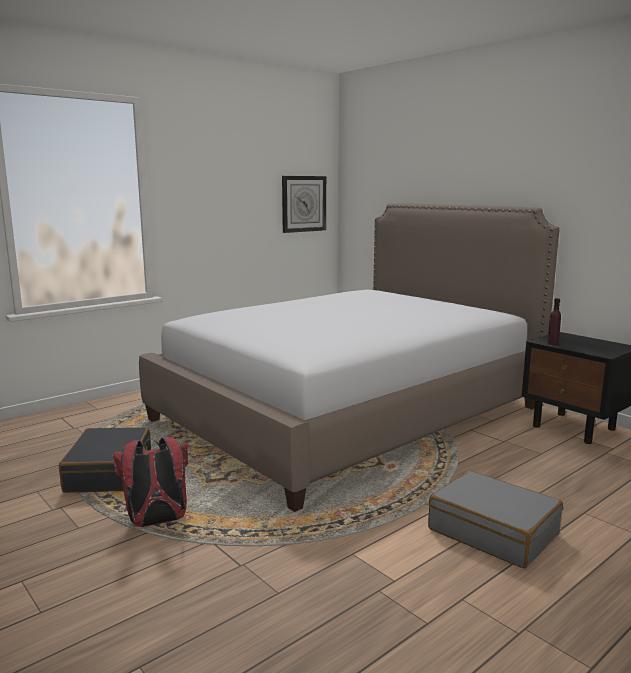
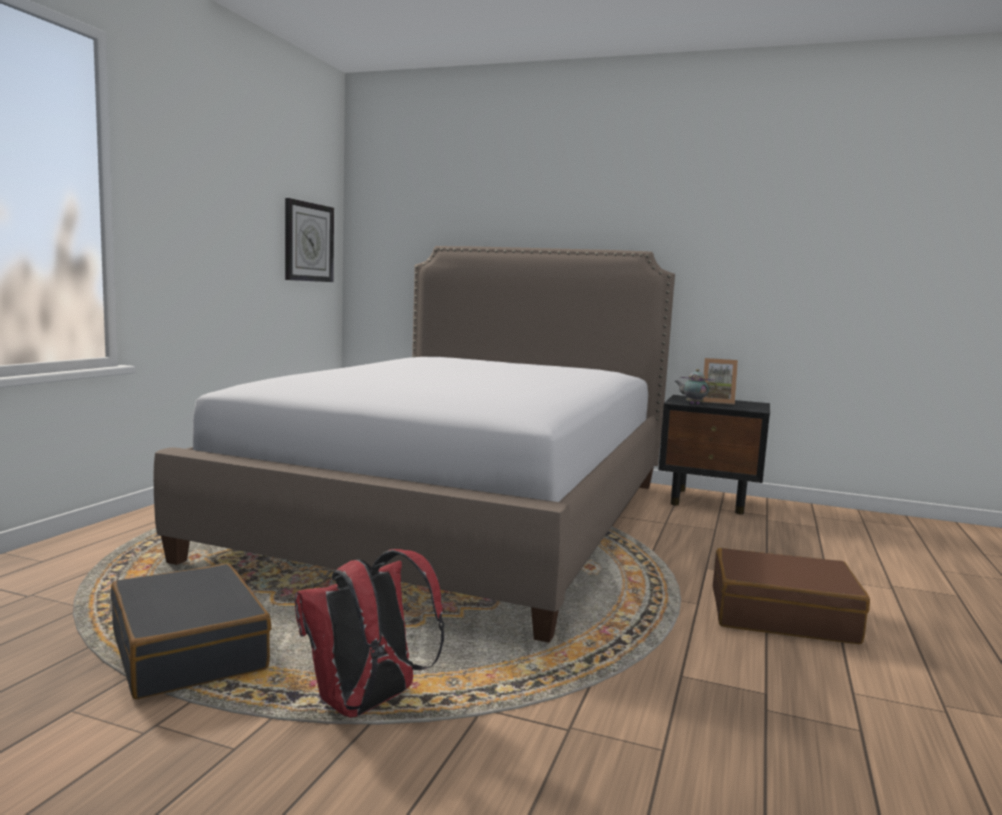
camera: 30 degrees left, 5 degrees down
(493, 532) = (782, 615): grey suitcase -> brown suitcase
(553, 344) = (693, 404): purple bottle -> teapot
(584, 342) = (717, 402): none -> picture frame

